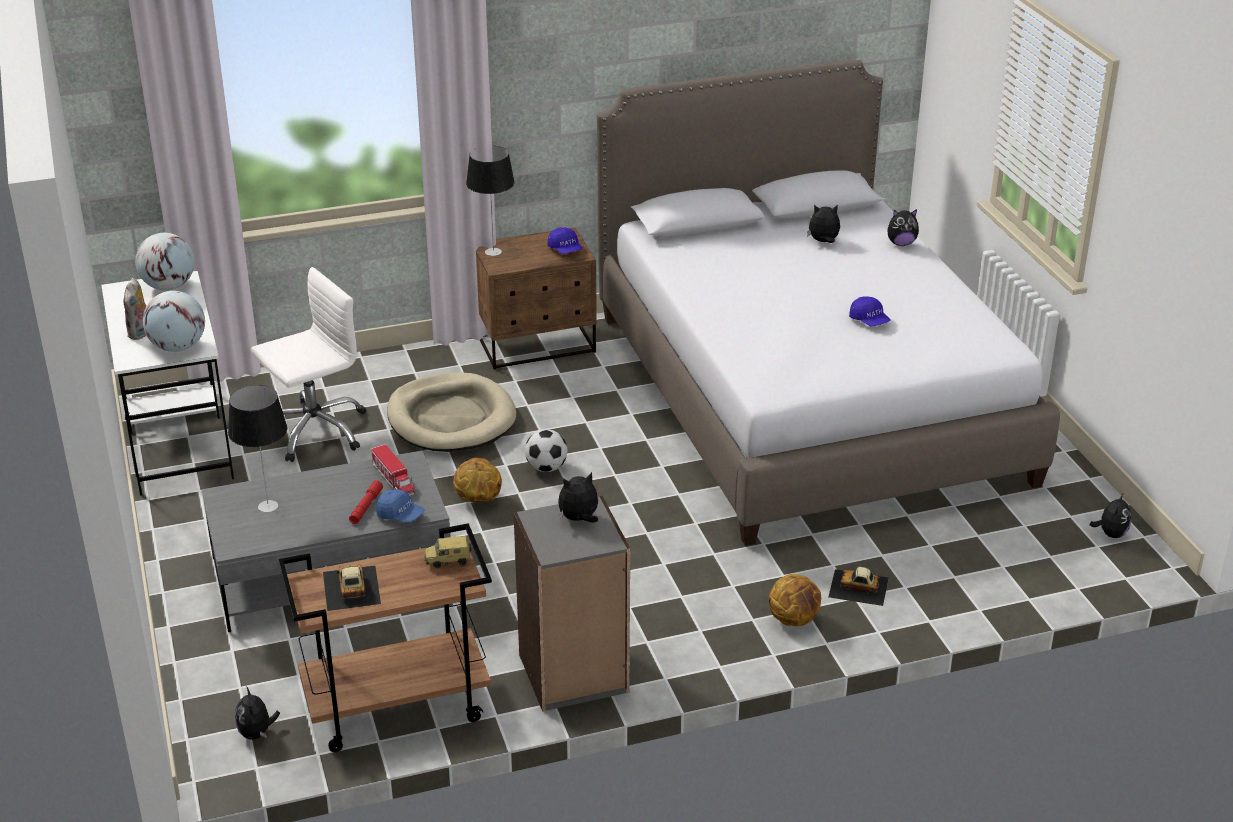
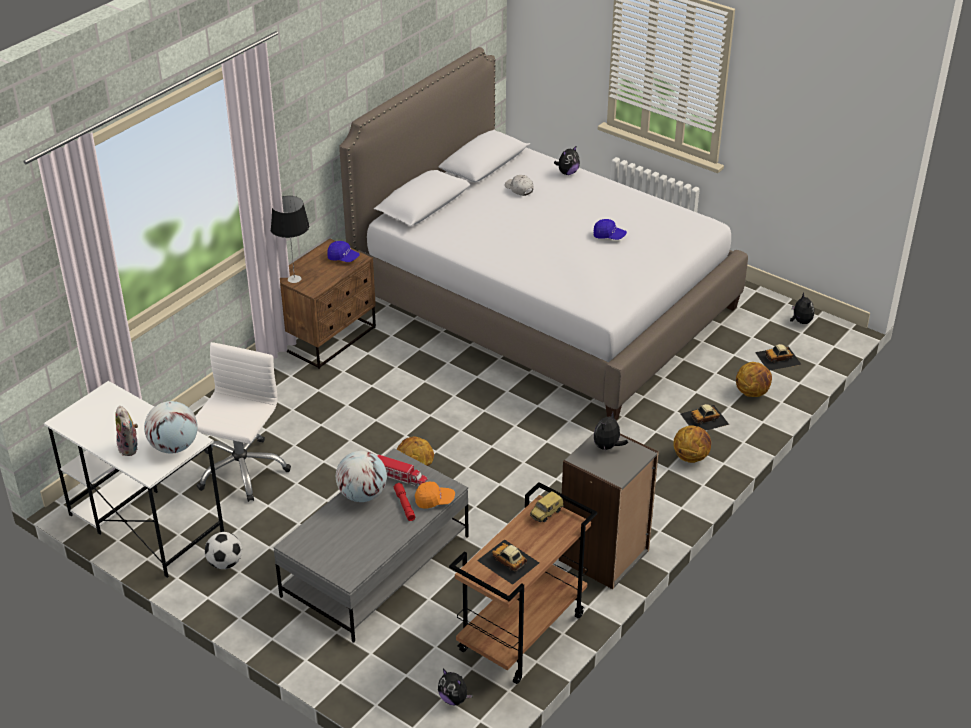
camera: 35 degrees left, 5 degrees up
(169, 286) = (102, 402): globe -> globe (362, 495)
(267, 506) = (336, 537): table lamp -> none
(400, 515) = (434, 500): blue cap -> orange cap
(451, 418) = (330, 418): beige dog bed -> none
(546, 467) = (435, 425): football -> football (225, 563)
(823, 241) = (519, 189): plush toy -> white cap
(953, 585) = (752, 392): none -> basketball
(1032, 561) = (778, 358): none -> toy car

